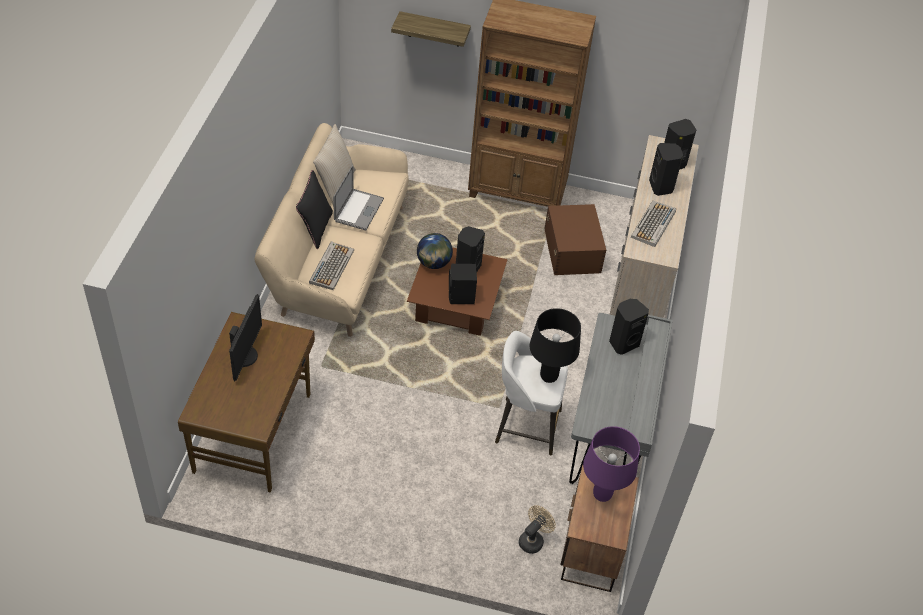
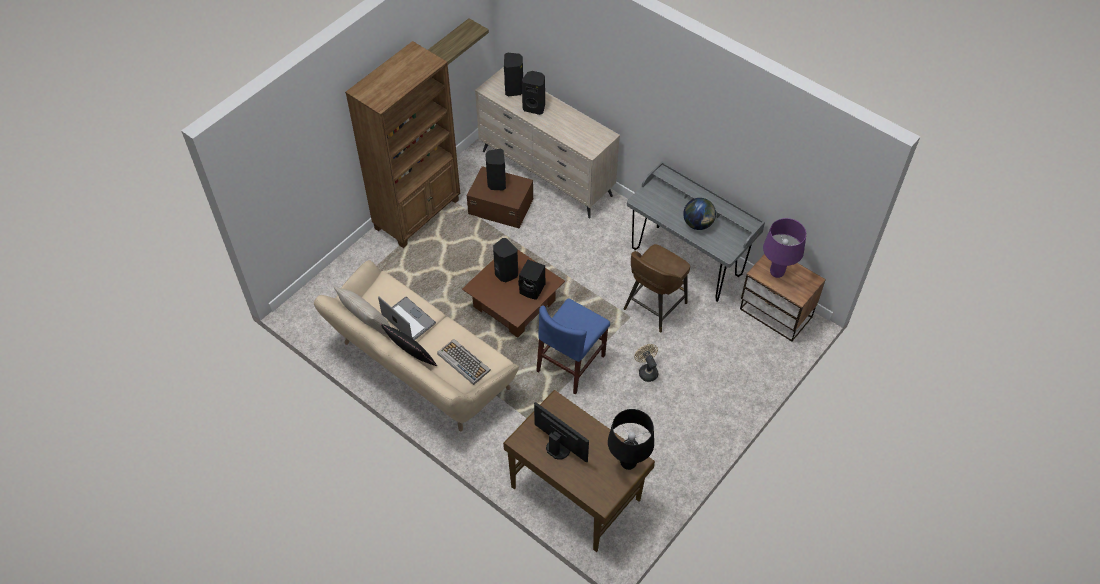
camera: 60 degrees left, 5 degrees up
(409, 376) = (571, 363): none -> blue chair
(433, 263) = (487, 293): globe -> globe (698, 224)
(434, 29) = (311, 158): shelf -> shelf (447, 44)
(525, 425) = (654, 307): white stool -> brown stool
(533, 540) = (753, 344): beige fan -> beige fan (646, 371)
(549, 376) = (665, 258): black table lamp -> black table lamp (628, 463)
(623, 343) = (662, 200): black speaker -> black speaker (496, 183)
(653, 224) = (570, 129): keyboard -> none

